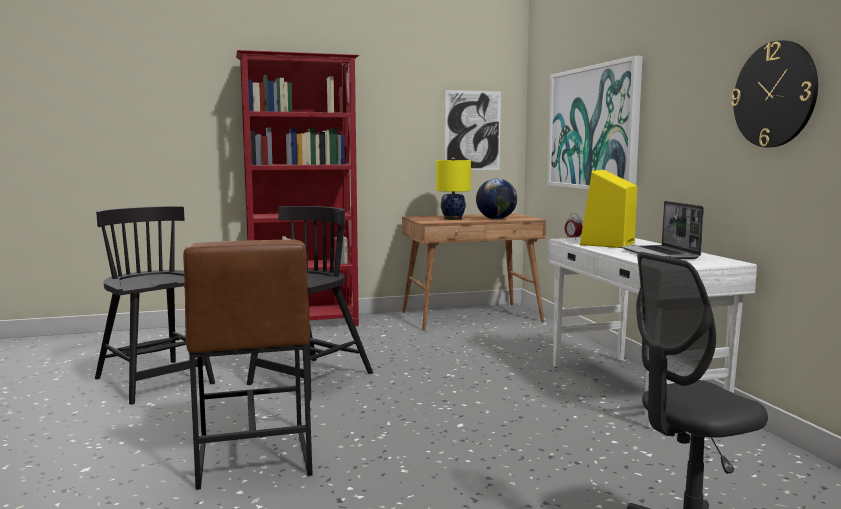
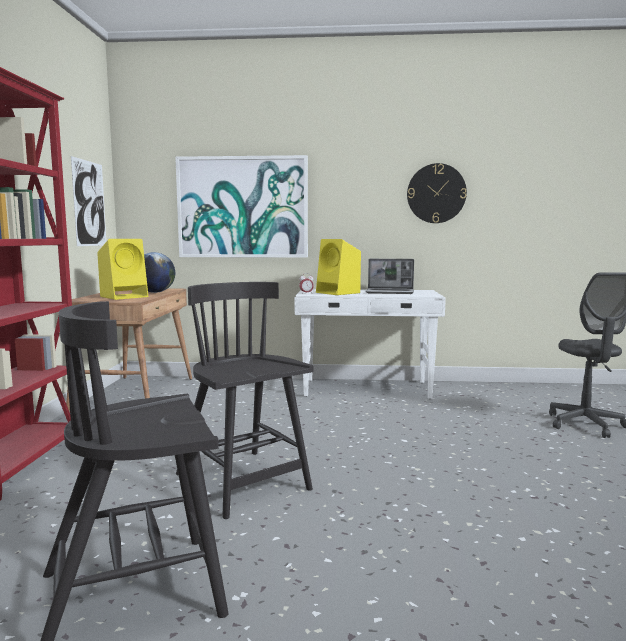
camera: 70 degrees left, 0 degrees up
(253, 456) = (444, 527): brown chair -> none
(453, 219) = (125, 296): yellow table lamp -> yellow speaker

